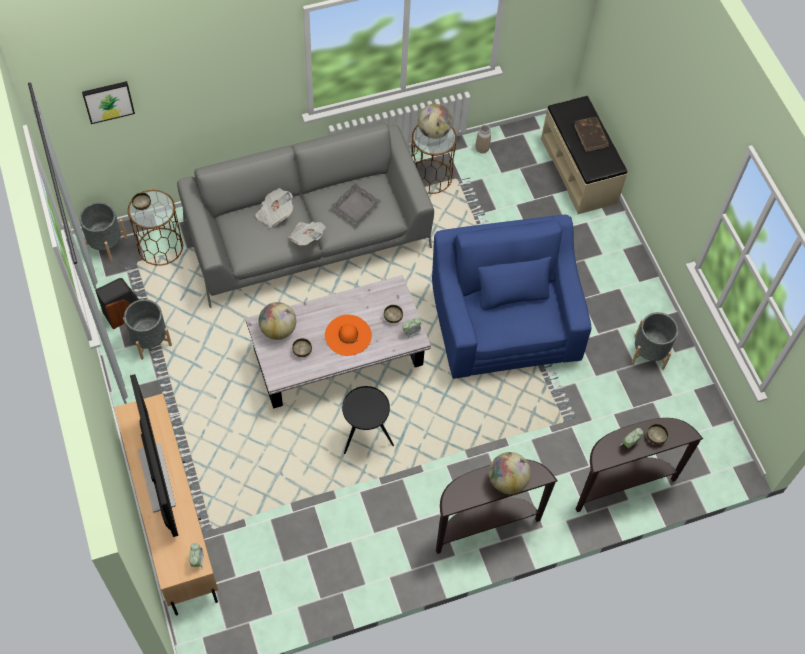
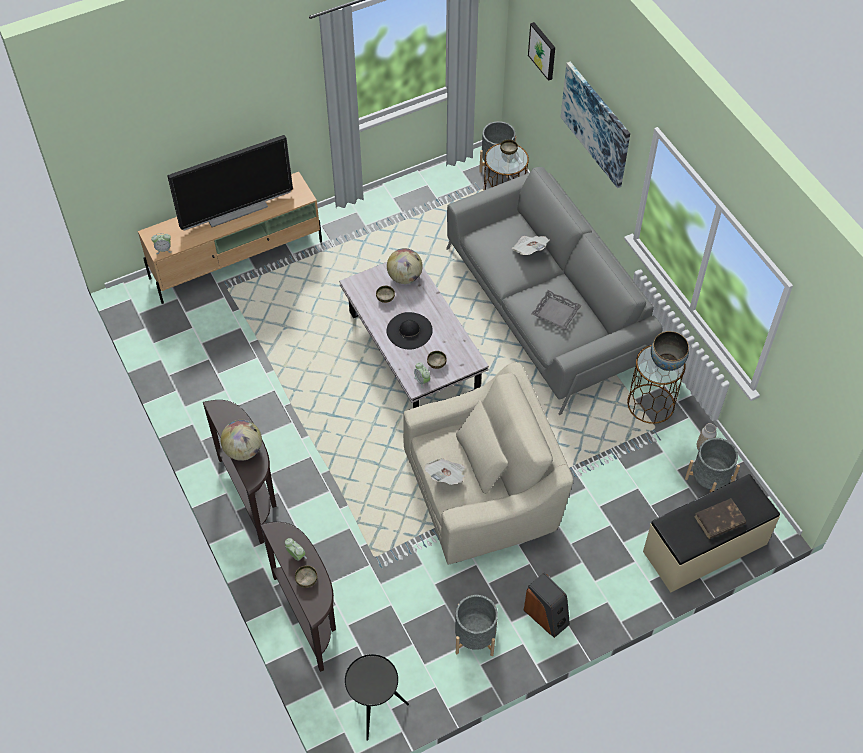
camera: 85 degrees right, 5 degrees down
(124, 312) = (428, 190): speaker -> speaker (547, 616)
(150, 340) = (404, 213): grey planter -> grey planter (709, 481)
(218, 82) = (596, 124): none -> picture
(307, 237) = (509, 280): newspaper -> newspaper (446, 476)
(348, 335) = (409, 330): orange hat -> black hat
(365, 436) = (332, 386): black side table -> black side table (374, 708)
(434, 132) = (667, 362): globe -> bowl
(504, 322) = (483, 491): blue armchair -> beige armchair

